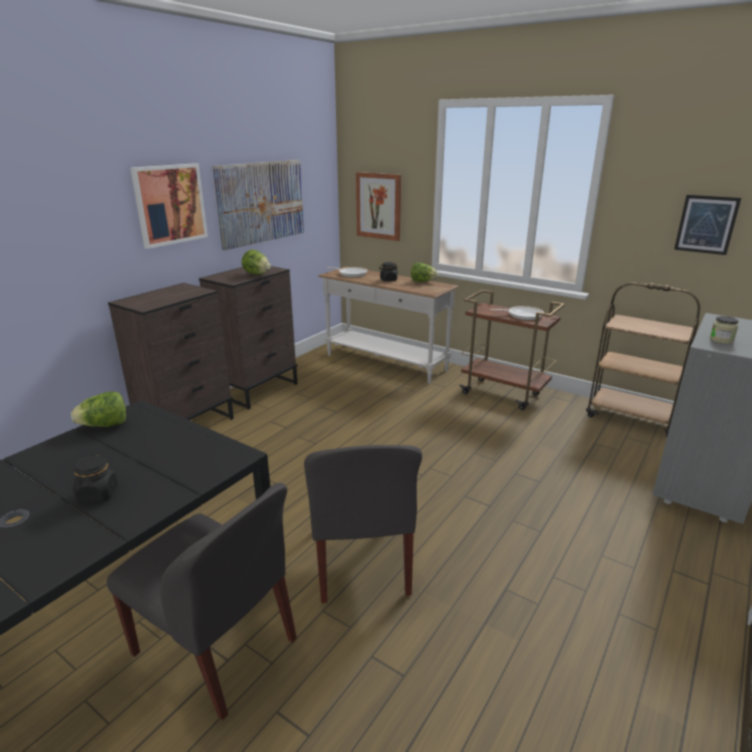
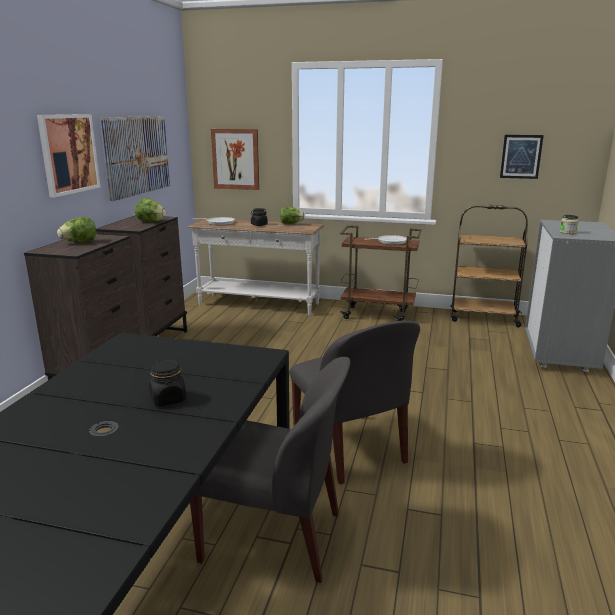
camera: 20 degrees left, 5 degrees down
(105, 426) = (108, 354): lettuce -> lettuce (79, 242)

